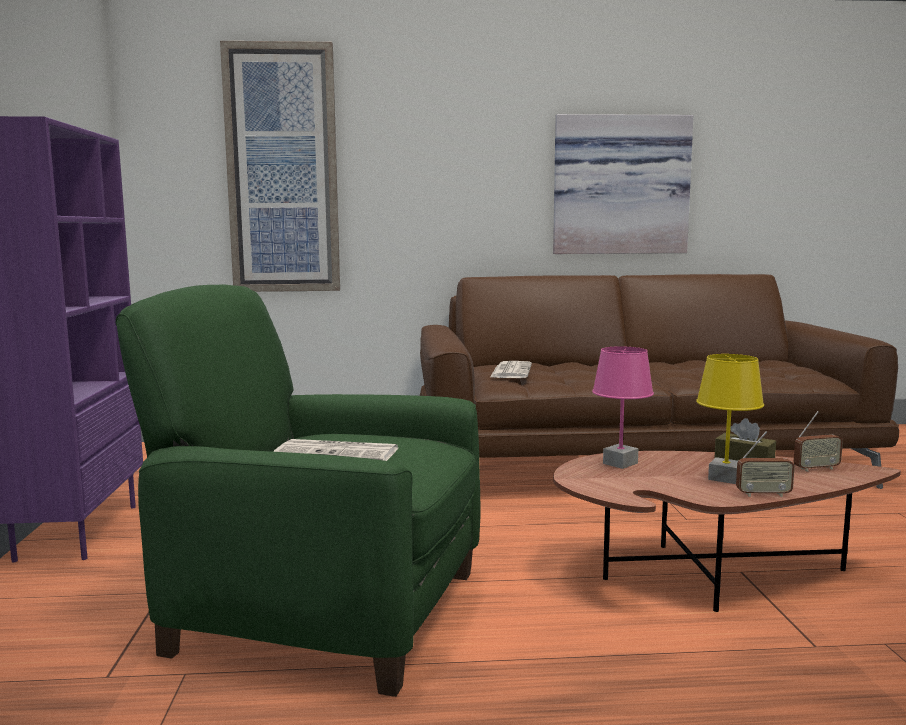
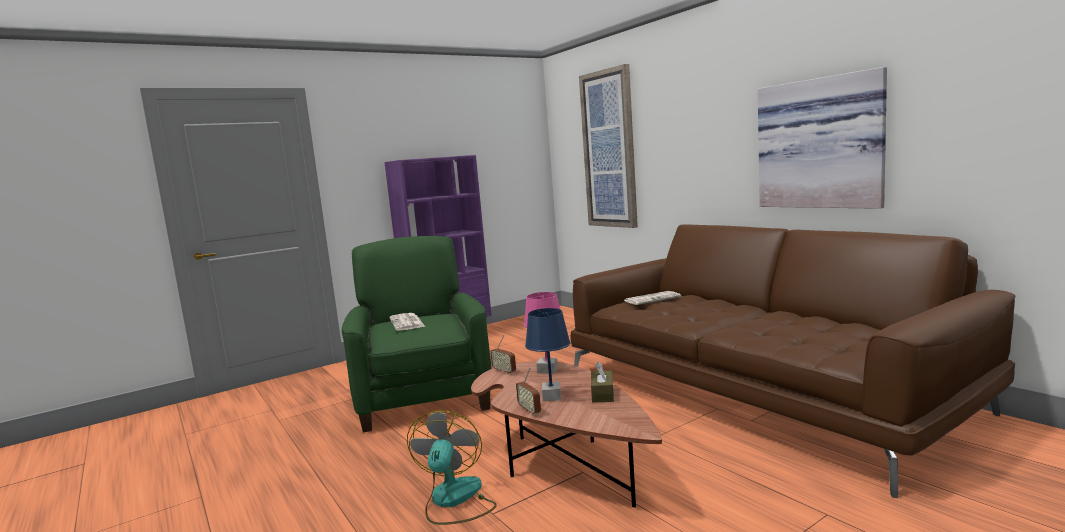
camera: 60 degrees right, 0 degrees up
(726, 478) = (552, 397): yellow table lamp -> blue table lamp
(760, 664) = (454, 500): none -> fan
(816, 468) = (616, 414): radio -> radio (504, 371)

